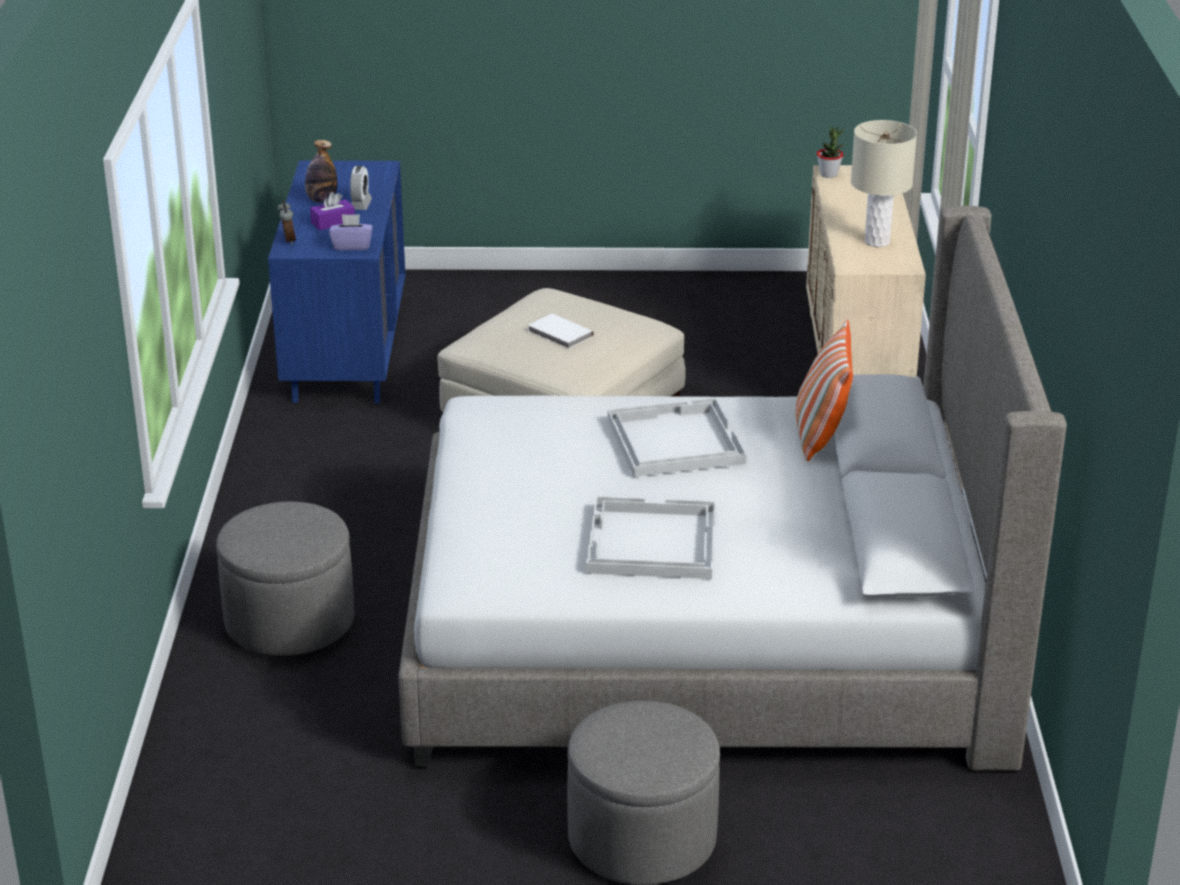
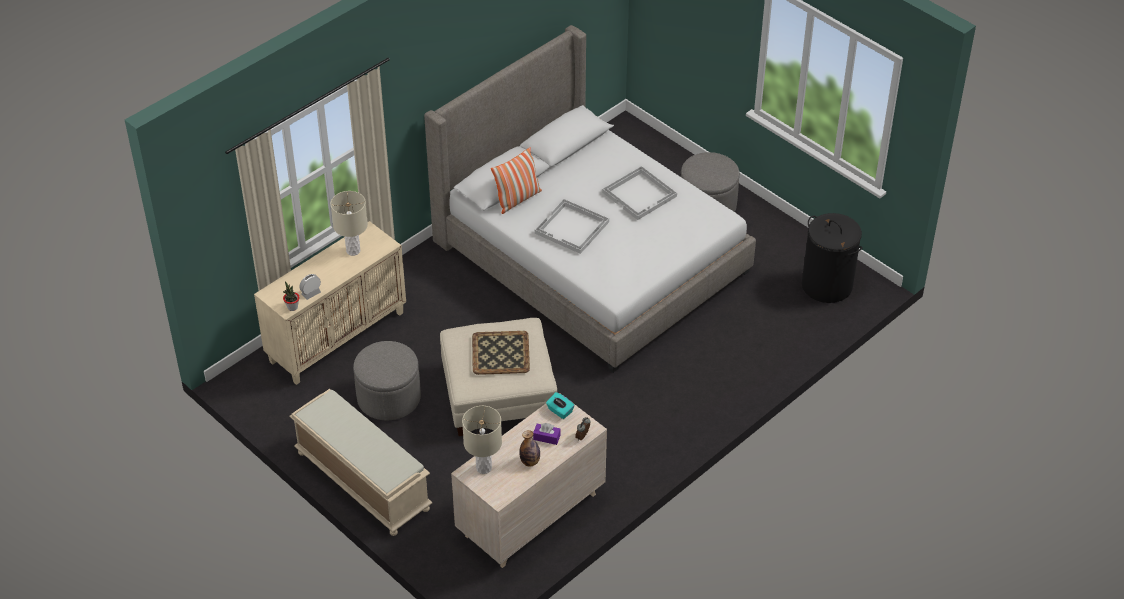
camera: 135 degrees left, 15 degrees up
(241, 834) = (827, 285): none -> black laundry basket
(290, 621) = (727, 361): grey ottoman -> grey ottoman (389, 398)
(346, 352) = (530, 516): blue dresser -> beige dresser
(352, 246) = (560, 411): purple tissue box -> turquoise tissue box
(360, 204) = (517, 444): alarm clock -> alarm clock (311, 293)
(368, 177) = (484, 468): none -> beige table lamp
(560, 334) = (501, 352): white book -> tray
(585, 288) = (361, 481): none -> beige bench

